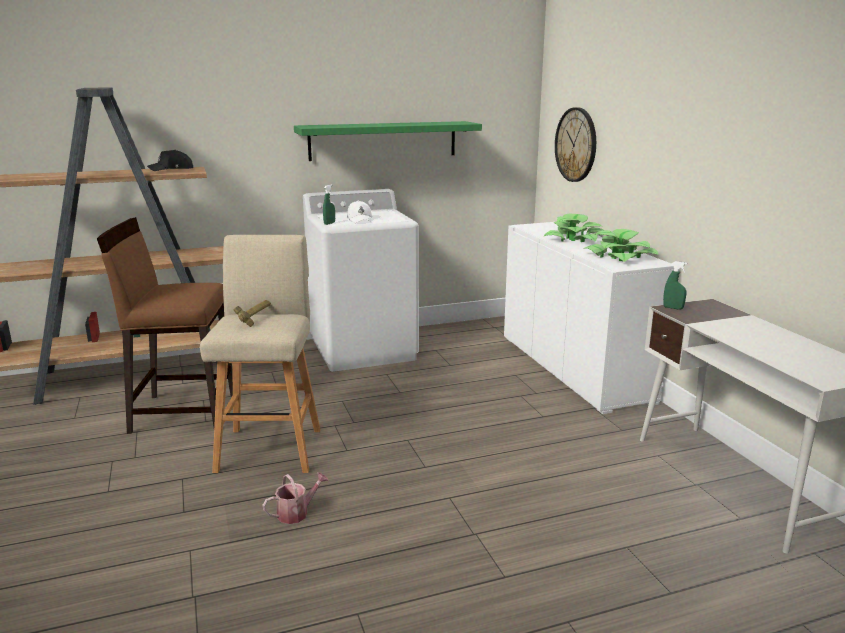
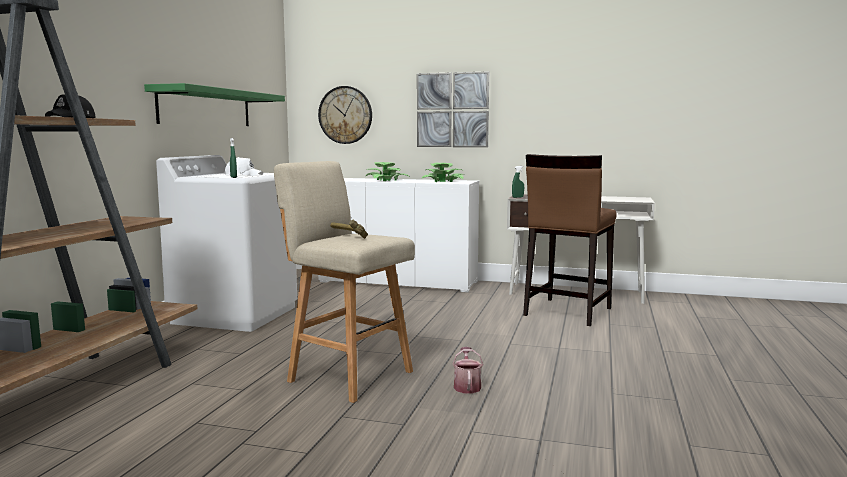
camera: 55 degrees left, 10 degrees down
(183, 412) = (200, 395): brown stool -> brown stool (566, 312)
(666, 155) = (452, 110): none -> picture

